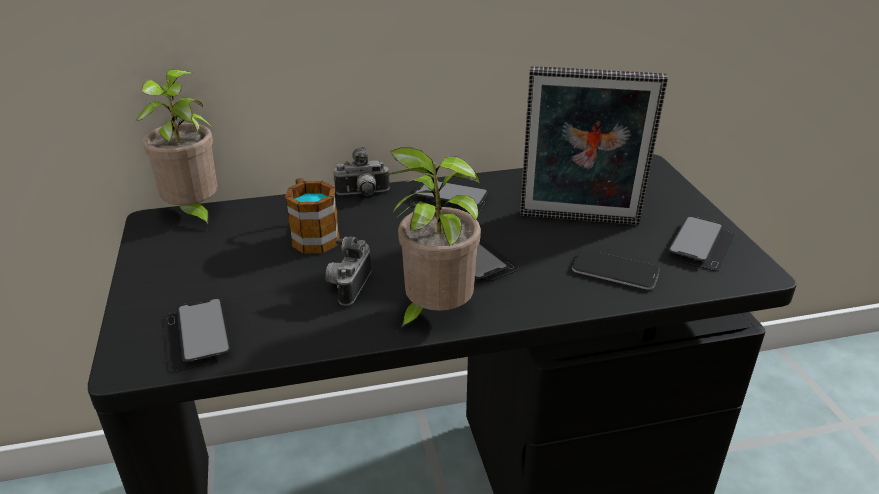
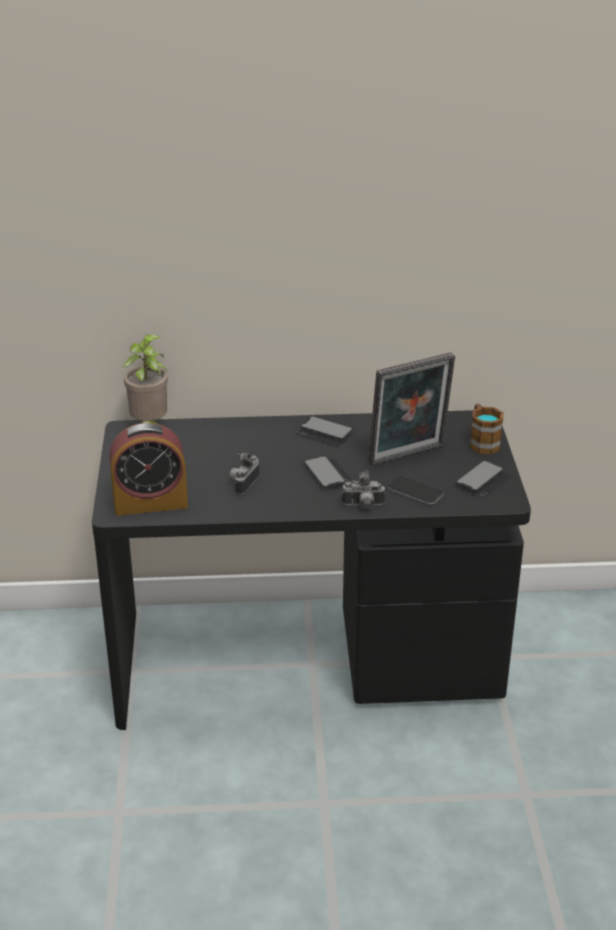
camera: 10 degrees right, 0 degrees up
(196, 336) = (150, 503): phone -> alarm clock
(312, 235) = (226, 448): mug -> mug (482, 441)
(363, 194) = (266, 423): camera -> camera (363, 506)
(434, 315) = (291, 505): potted plant -> none
(578, 221) = (408, 457): picture frame -> picture frame turned 45 degrees counterclockwise

